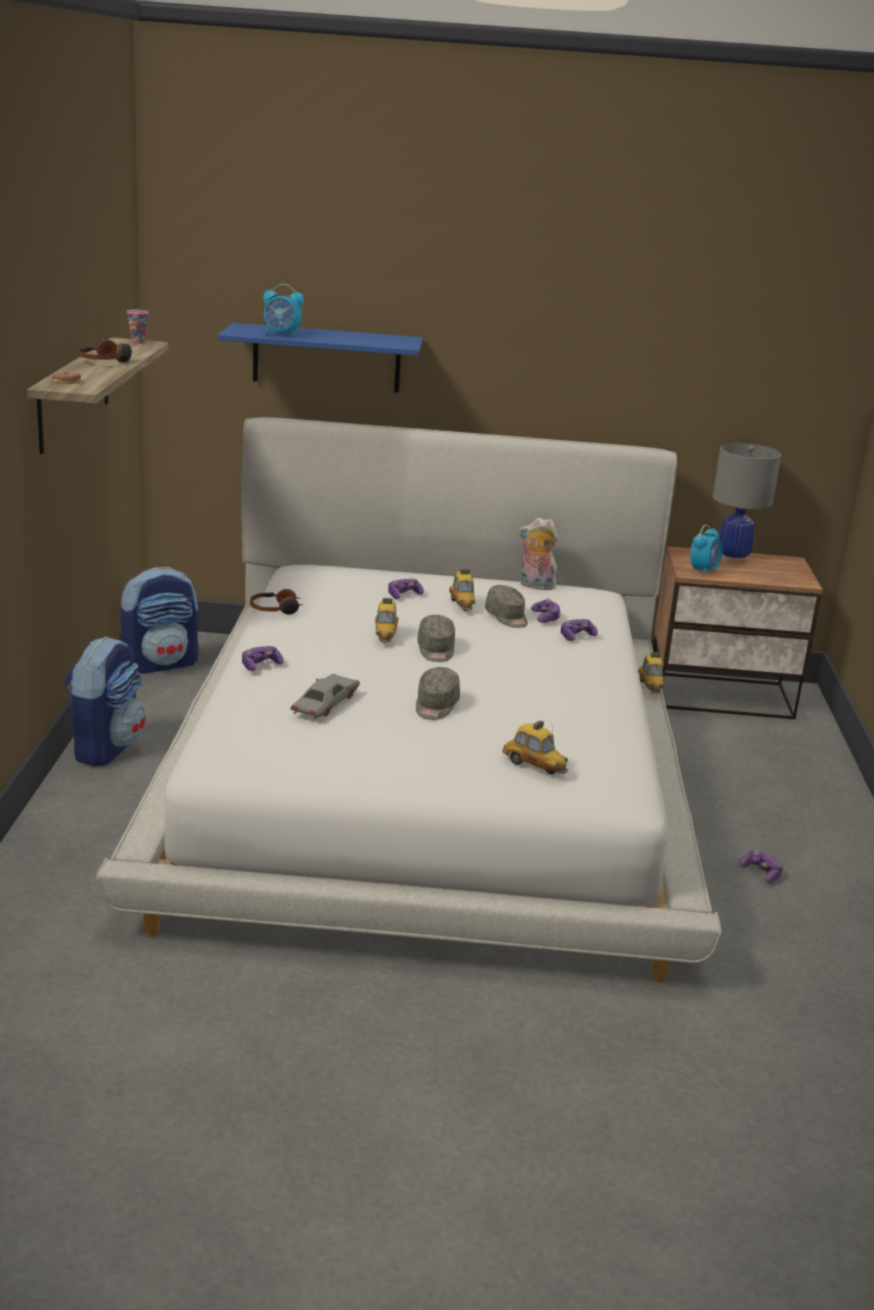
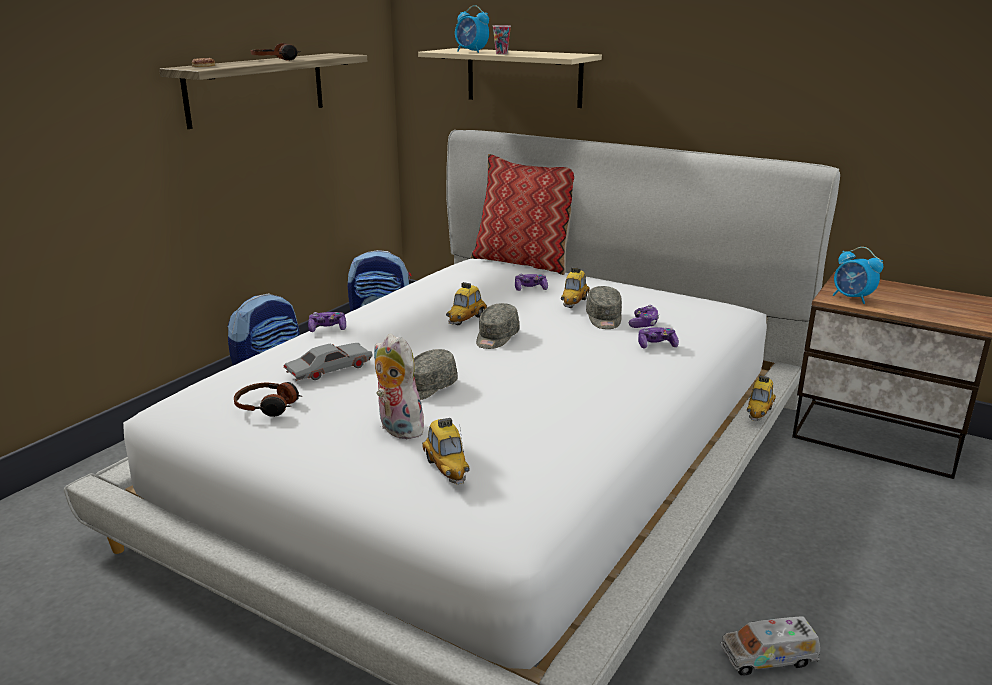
camera: 30 degrees right, 0 degrees up
(139, 343) = (340, 54): cup -> cup (502, 54)
(276, 609) = (405, 287): headphones -> headphones (268, 406)
(326, 358) = (523, 77): blue shelf -> beige shelf
(355, 565) = (525, 262): none -> pillow
(535, 586) = (671, 296): plush toy -> plush toy (397, 429)
(703, 571) = (852, 298): alarm clock -> alarm clock turned 75 degrees clockwise
(732, 559) = (901, 290): grey table lamp -> none
(761, 873) = (768, 657): game controller -> toy truck

